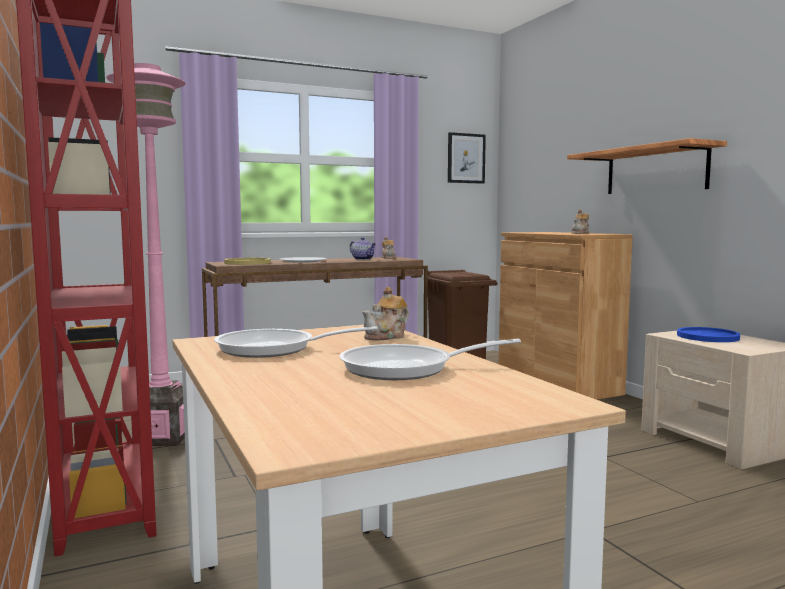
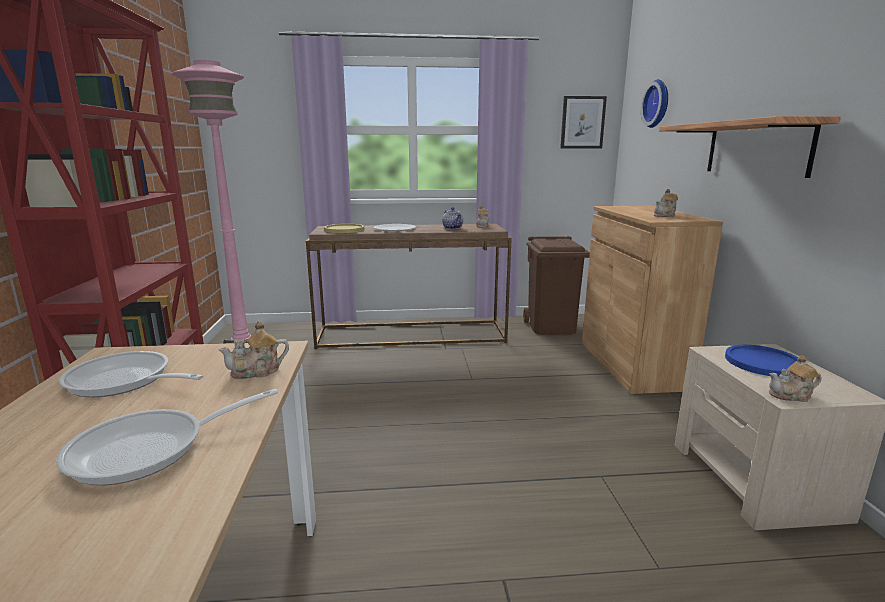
camera: 20 degrees right, 10 degrees up
(407, 368) = (150, 449): frying pan -> frying pan turned 45 degrees counterclockwise
(543, 140) = (658, 104): none -> wall clock
(748, 349) = (791, 395): none -> teapot

